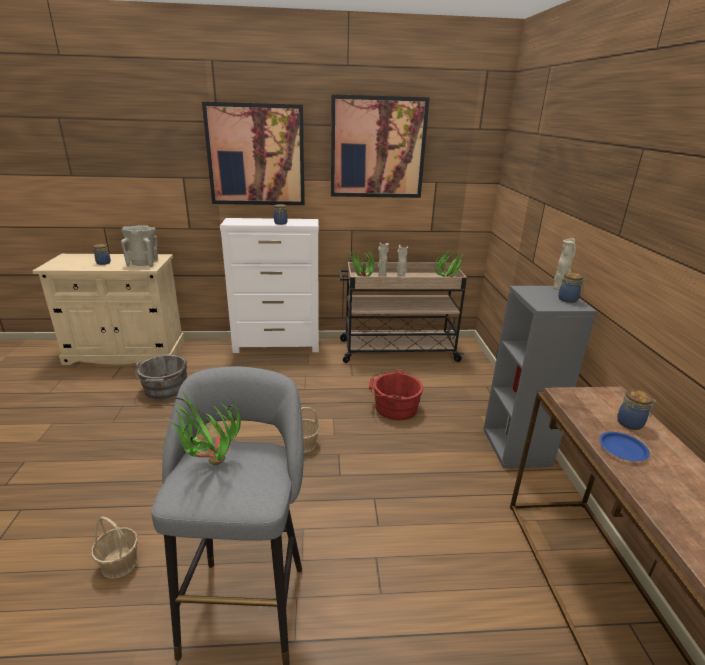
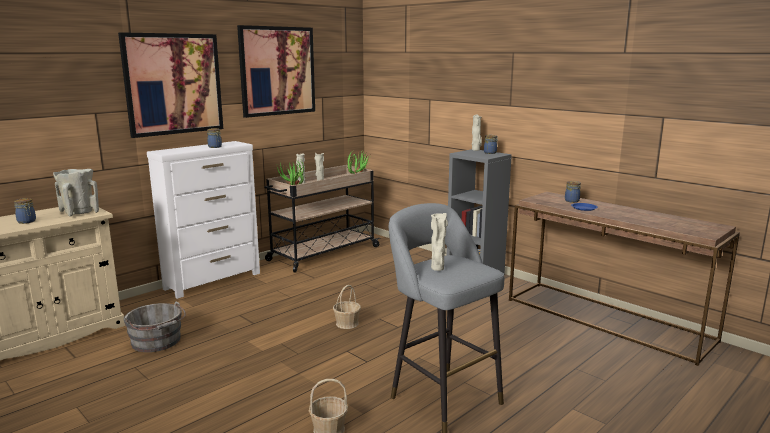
camera: 40 degrees left, 10 degrees down
(209, 466) = (438, 269): potted plant -> beige vase
(393, 407) = (374, 284): red bucket -> none

